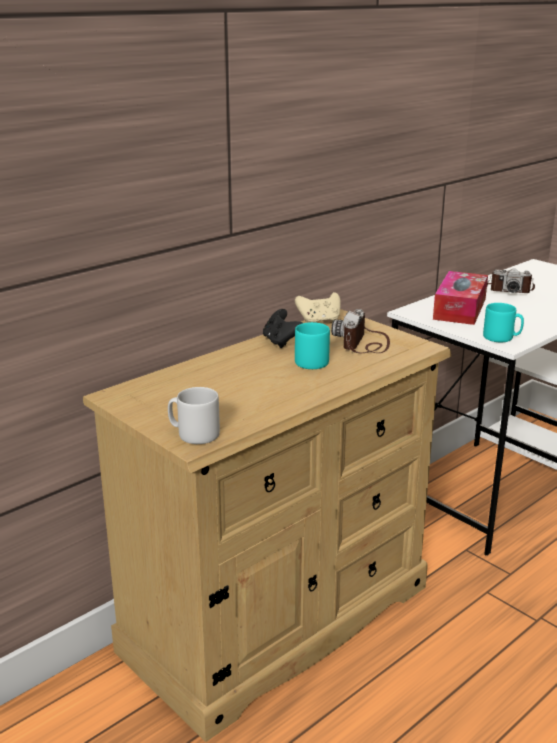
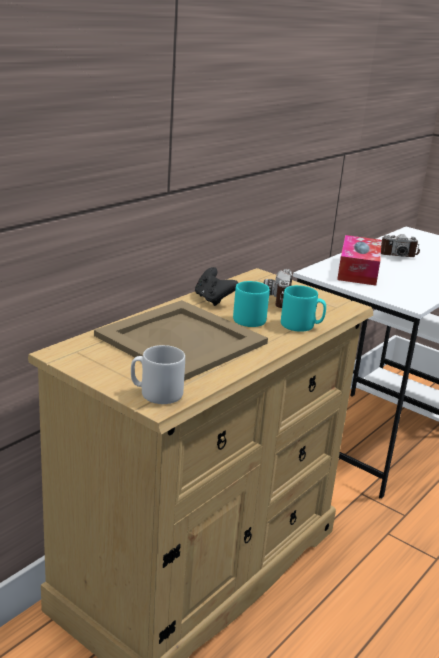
camera: 10 degrees left, 0 degrees up
(235, 383) = (181, 340): none -> beige tray
(319, 321) = (242, 280): beige game controller -> none
(502, 338) = (404, 298): turquoise mug -> turquoise mug (301, 326)

